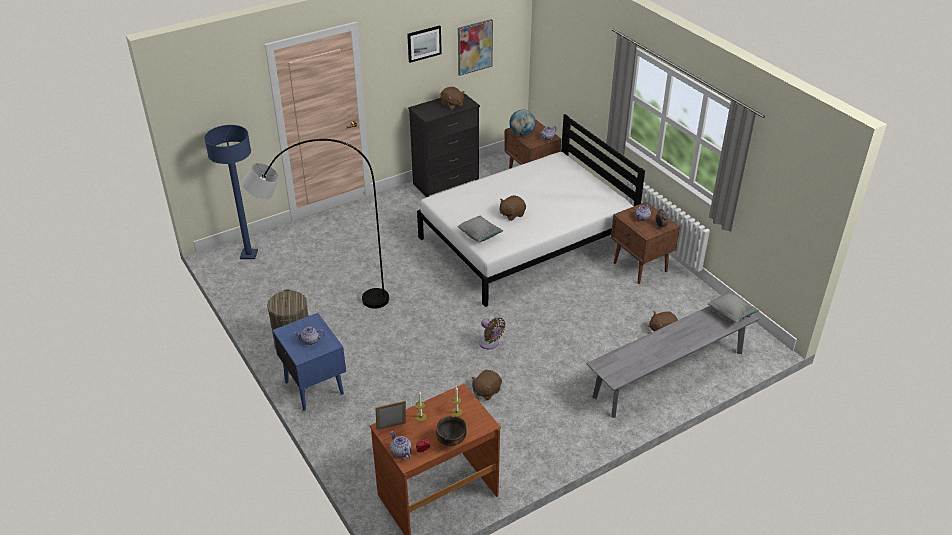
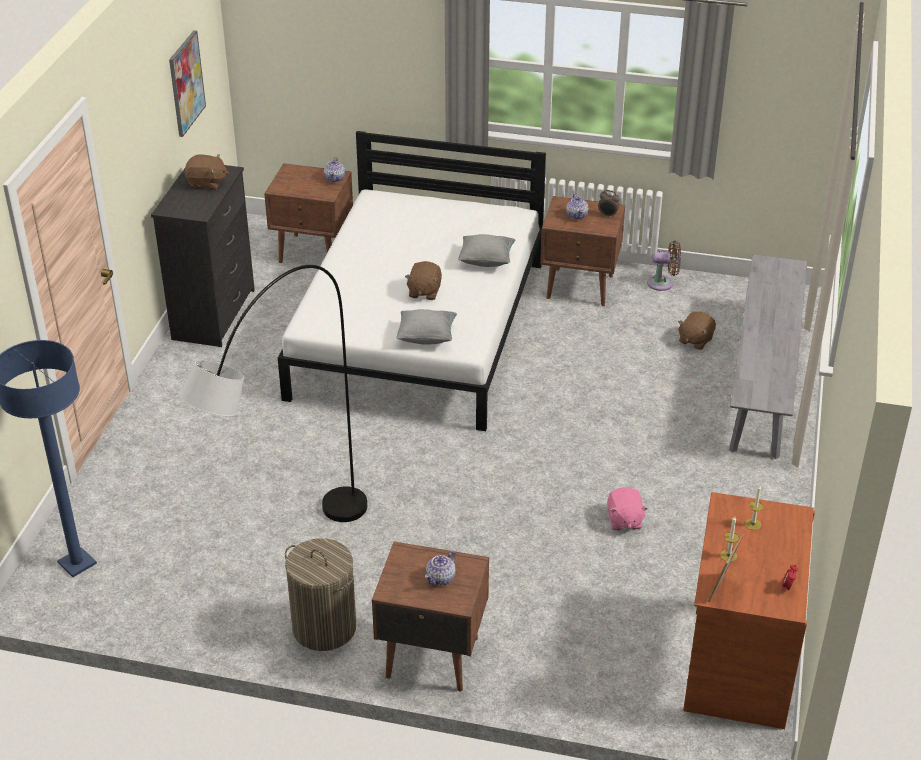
camera: 45 degrees left, 0 degrees up
(314, 386) = (431, 656): blue nightstand -> brown nightstand
(401, 452) = (769, 604): teapot -> none
(424, 43) = (145, 101): picture -> none
(451, 440) = (793, 555): bowl -> none
(486, 391) = (624, 520): brown plush toy -> pink plush toy
(490, 344) = (552, 467): brown fan -> brown fan (663, 283)
(522, 134) = (296, 189): globe -> none
(731, 314) = (779, 272): grey pillow -> grey pillow (486, 261)

